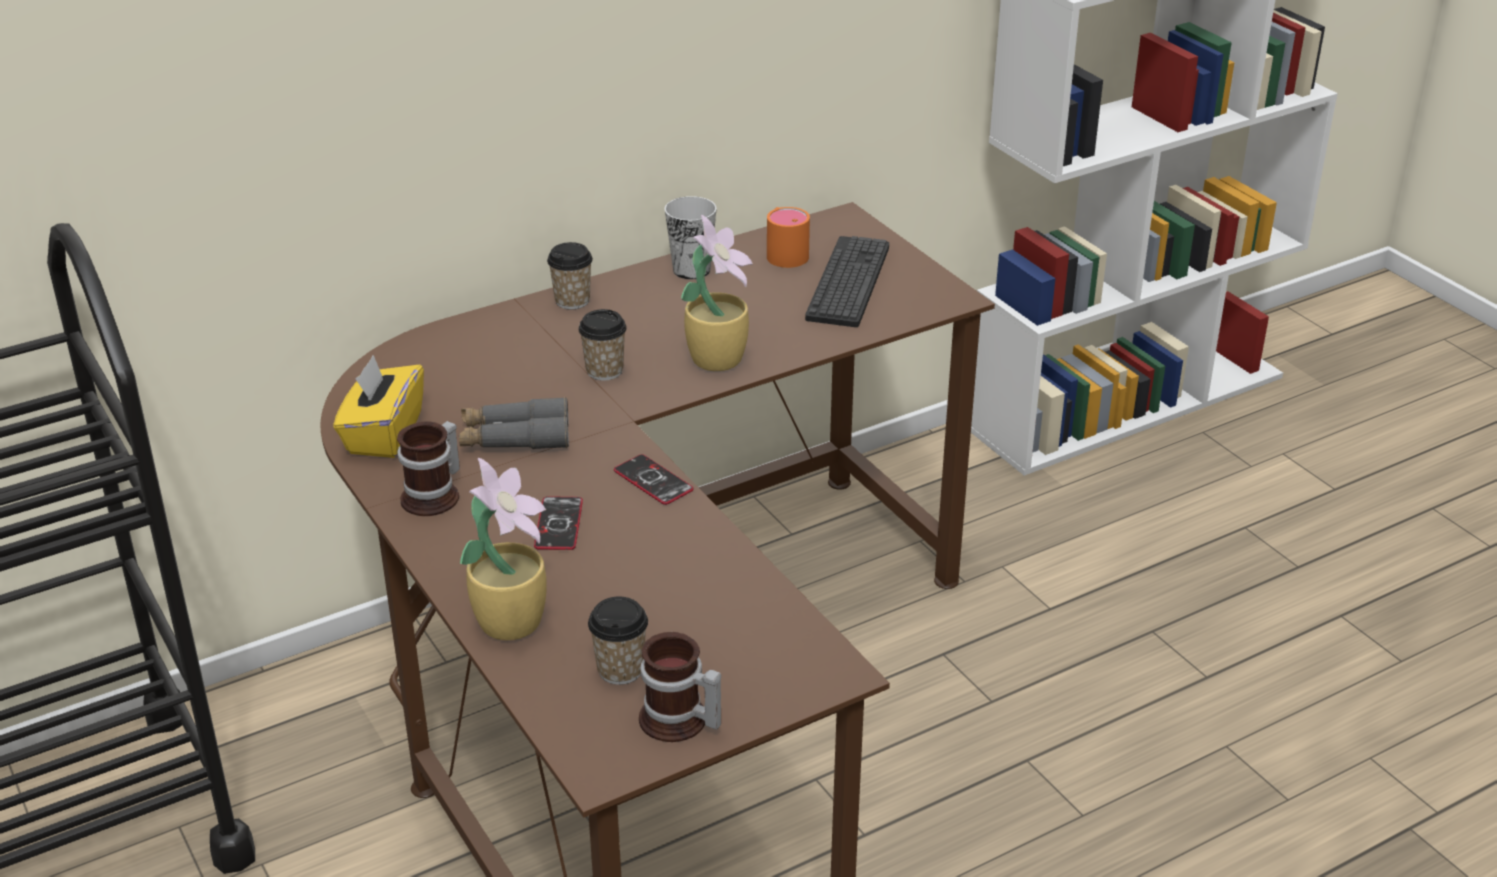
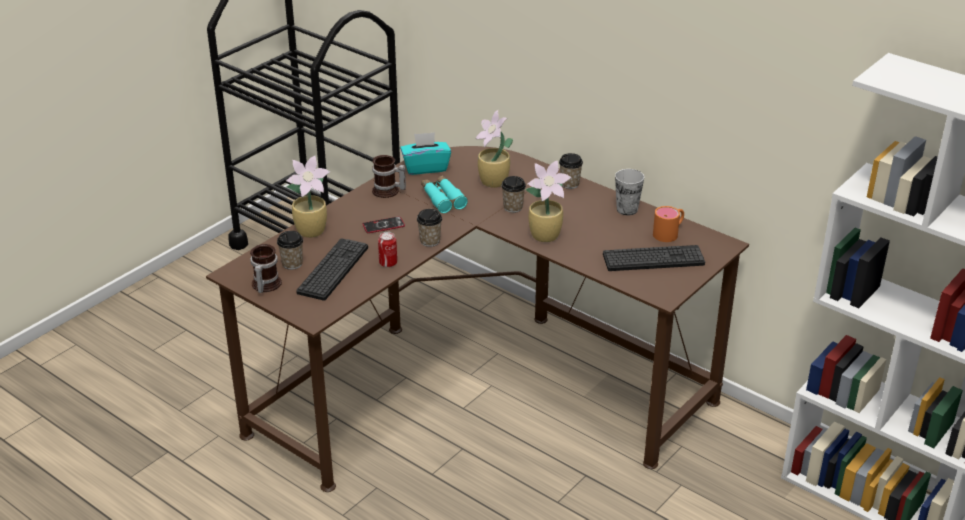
camera: 70 degrees right, 0 degrees up
(383, 434) = (425, 167): yellow tissue box -> turquoise tissue box
(504, 372) = (493, 182): none -> potted plant
(515, 437) = (442, 199): grey binoculars -> turquoise binoculars
(653, 481) = (430, 241): phone -> cup
(677, 617) = (333, 270): none -> keyboard
(696, 544) = (388, 263): none -> can

